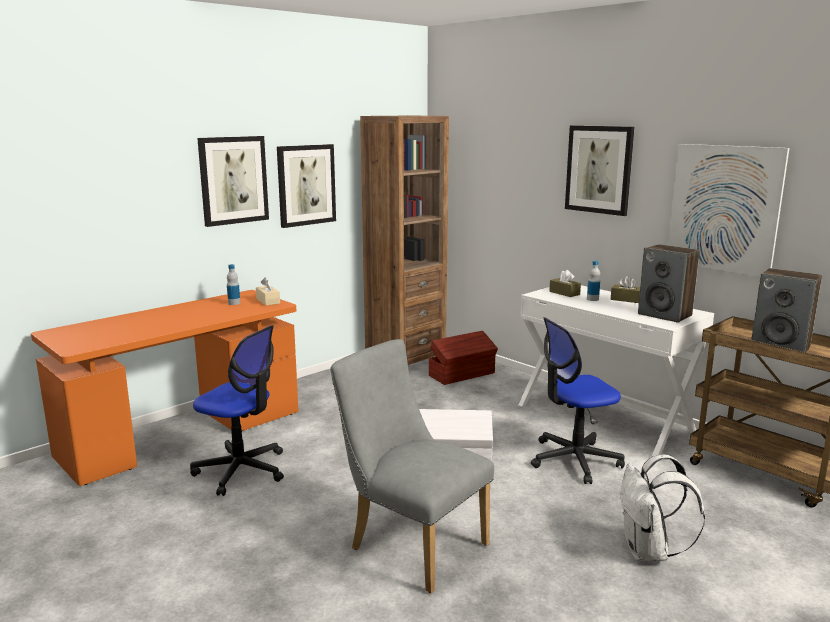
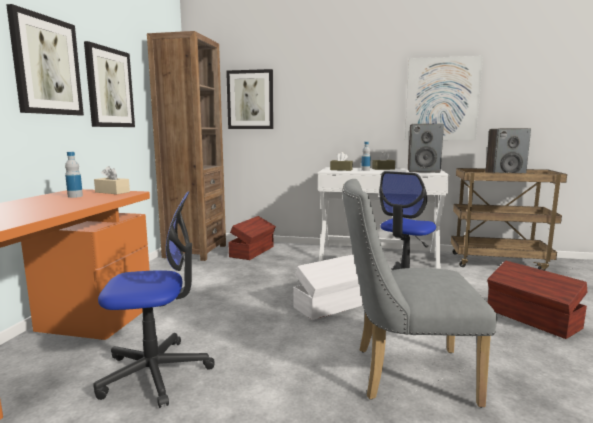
camera: 35 degrees left, 5 degrees down
(599, 169) = (347, 81): picture -> picture (250, 100)
(649, 552) = (532, 319): white backpack -> brown storage box

